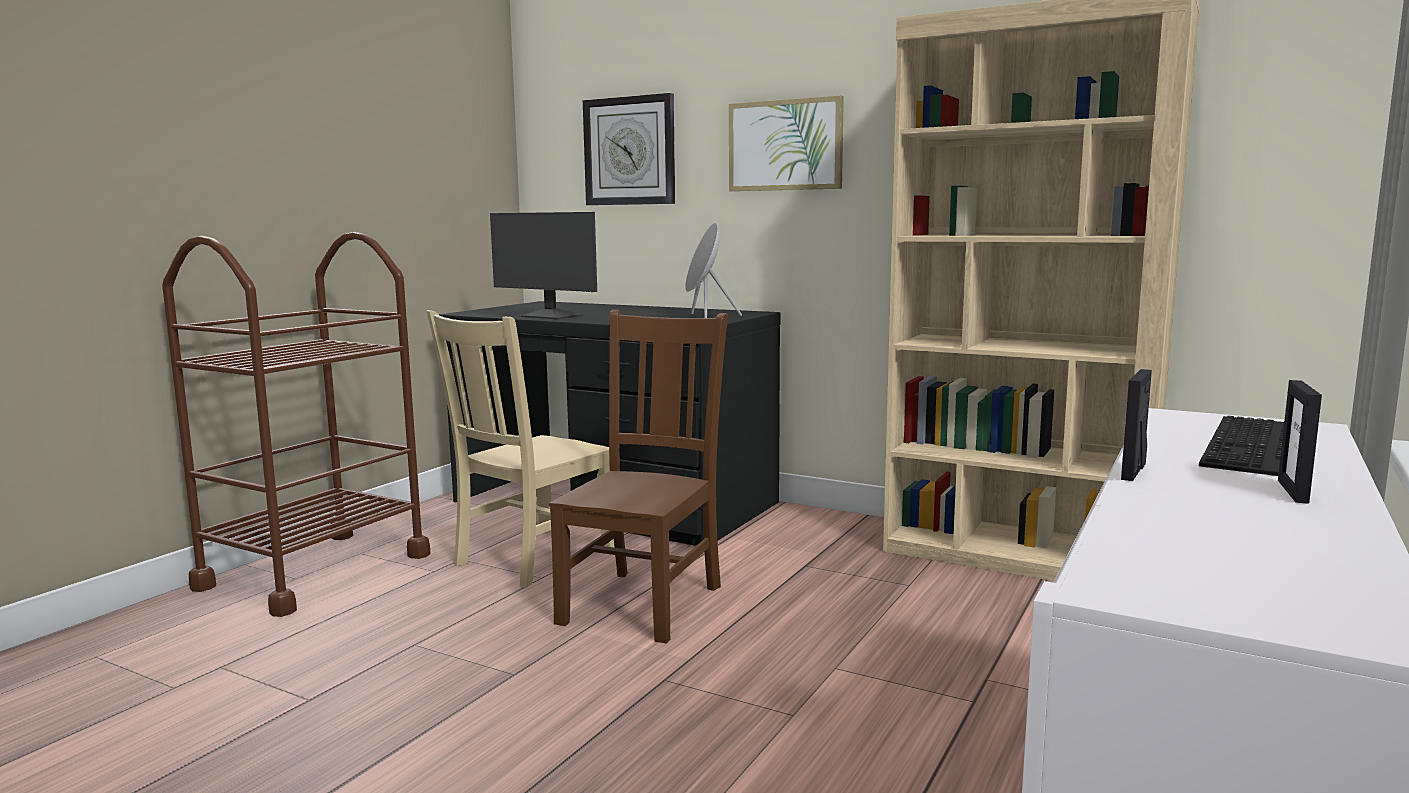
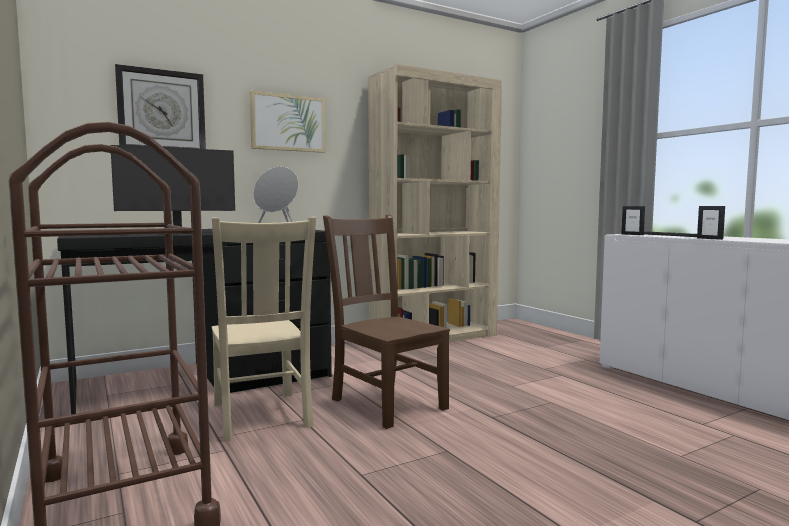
camera: 60 degrees left, 5 degrees down
(1293, 492) = (736, 237): picture frame -> picture frame (632, 234)

